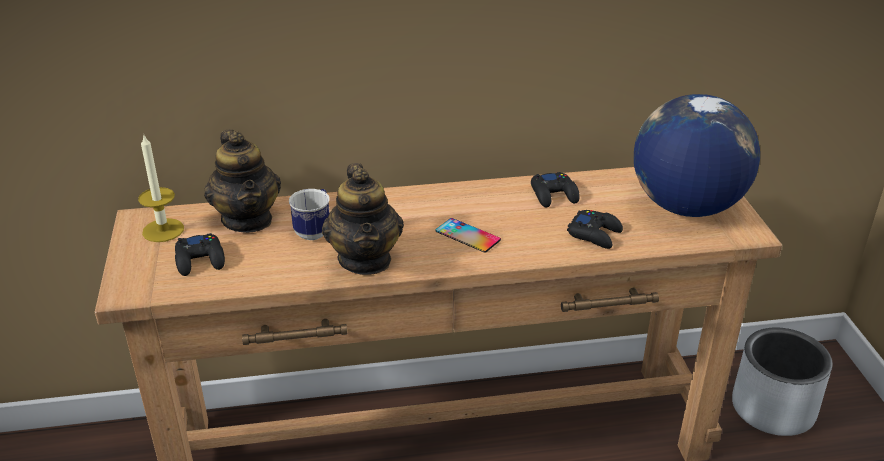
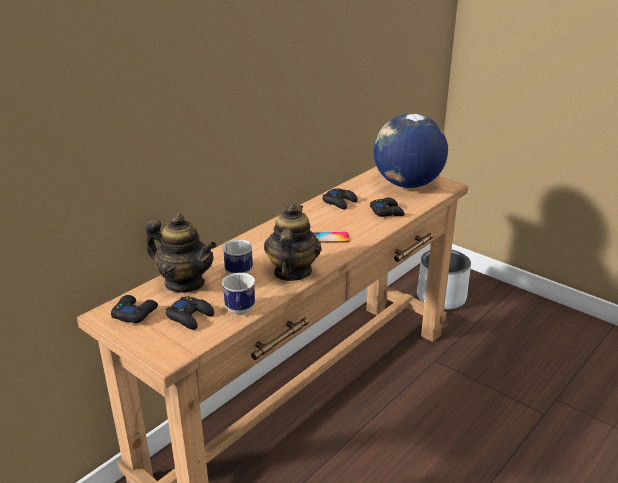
camera: 40 degrees left, 5 degrees down
(163, 230) = (134, 313): candle -> black game controller
(249, 279) = (240, 312): none -> mug
(365, 259) = (292, 272): teapot -> teapot turned 120 degrees counterclockwise

